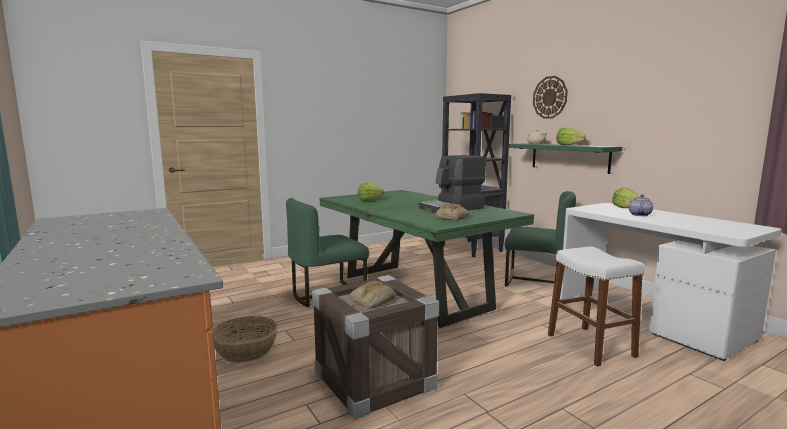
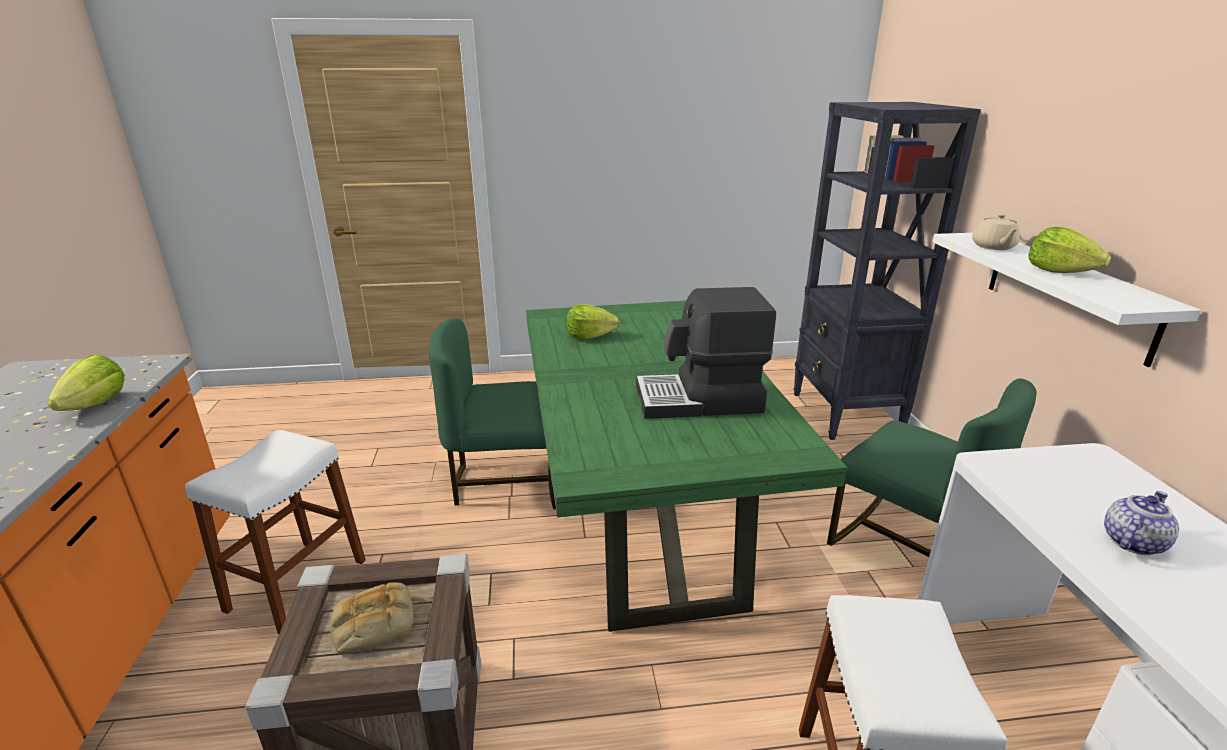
camera: 25 degrees right, 15 degrees up
(245, 350) = (297, 585): basket -> white stool
(451, 217) = (650, 443): bread -> none
(550, 97) = (1060, 132): wall clock -> none
(569, 157) = (1067, 293): green shelf -> white shelf
(626, 208) = (1131, 490): lettuce -> lettuce (96, 404)

